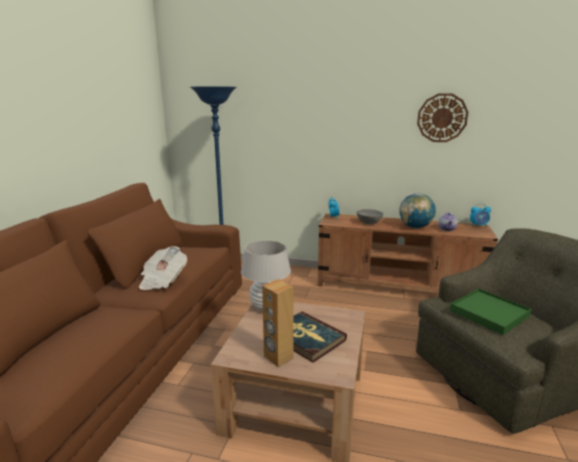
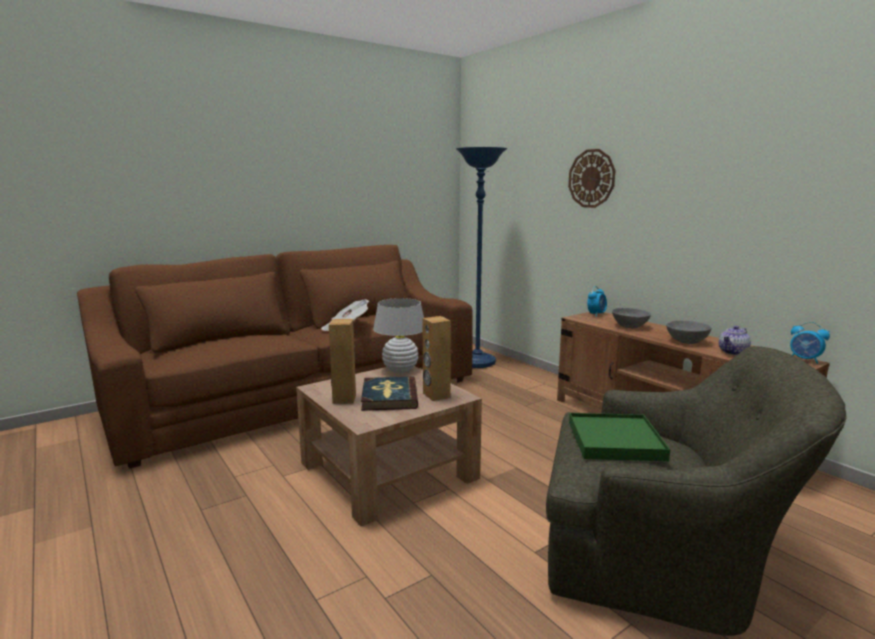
camera: 40 degrees right, 5 degrees down
(335, 321) = (436, 395): none -> brown speaker
(415, 227) = (686, 341): globe -> grey bowl
(442, 118) = (757, 180): wall clock -> wall clock (591, 178)

